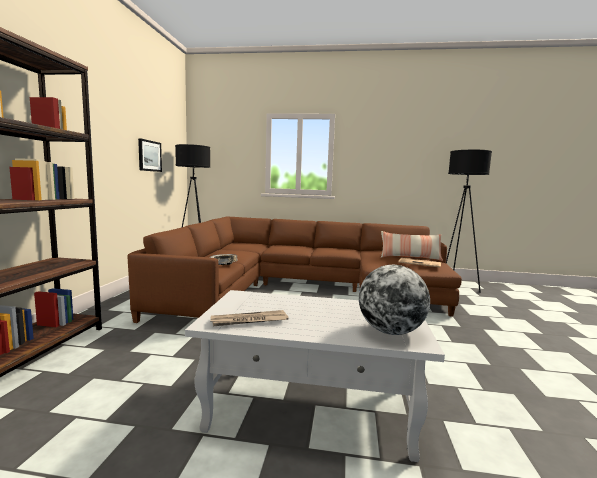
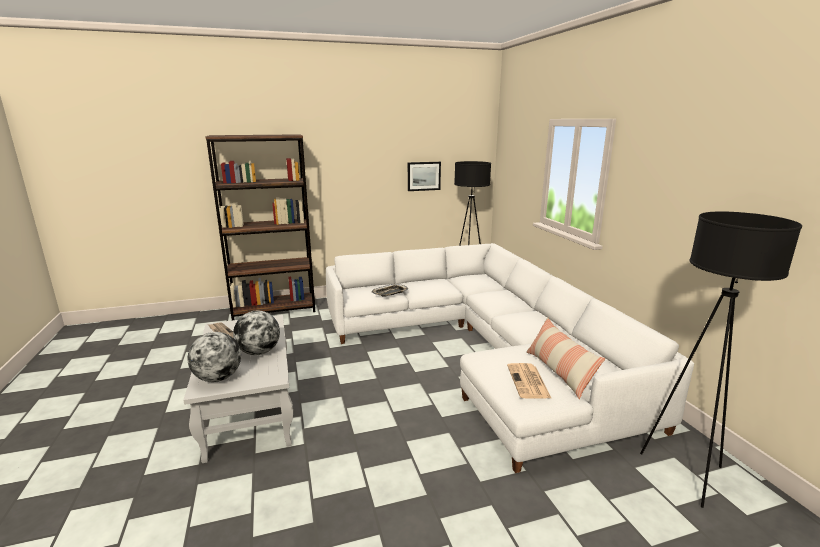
camera: 65 degrees right, 10 degrees up
(301, 289) = (483, 349): brown sofa -> white sofa
(332, 308) = (259, 352): none -> globe

